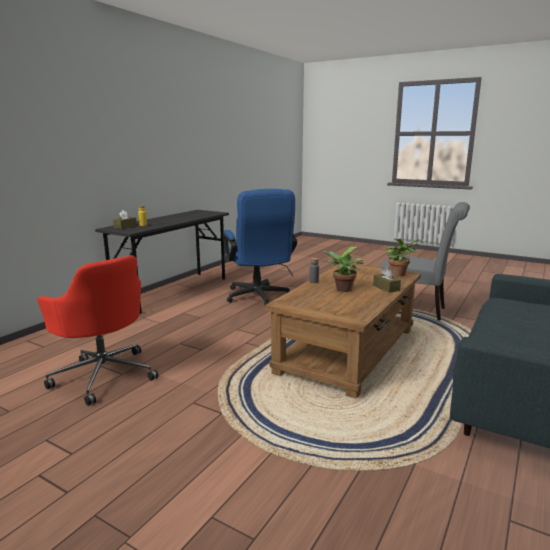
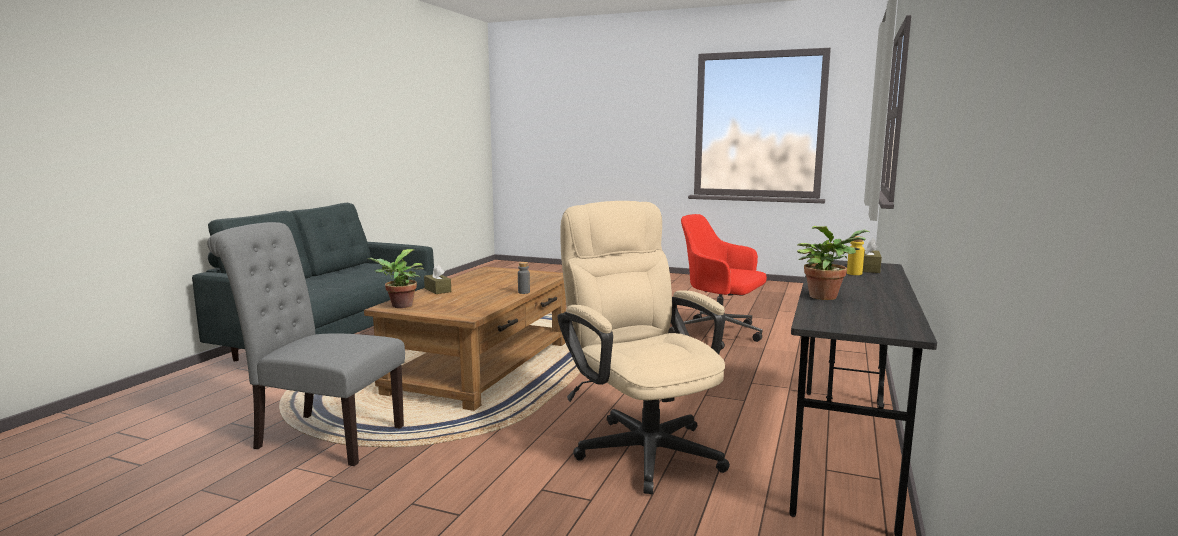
camera: 170 degrees right, 5 degrees down
(259, 298) = (641, 445): blue office chair -> beige office chair
(342, 289) = (492, 286): potted plant -> potted plant (825, 296)

